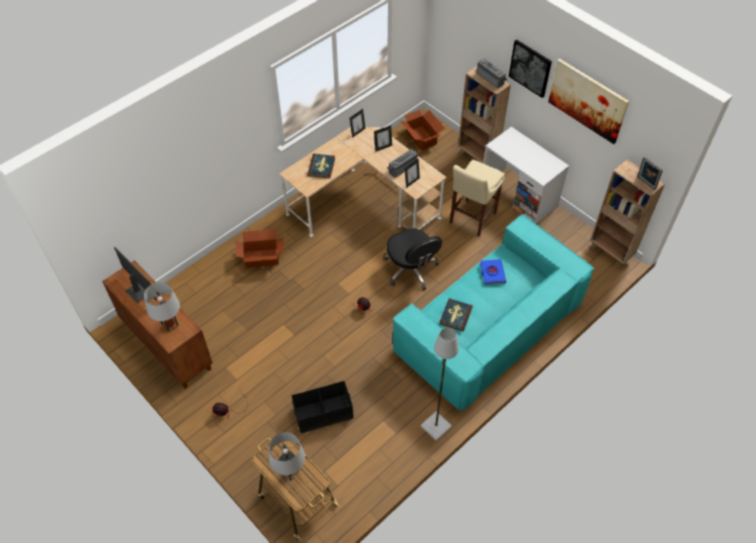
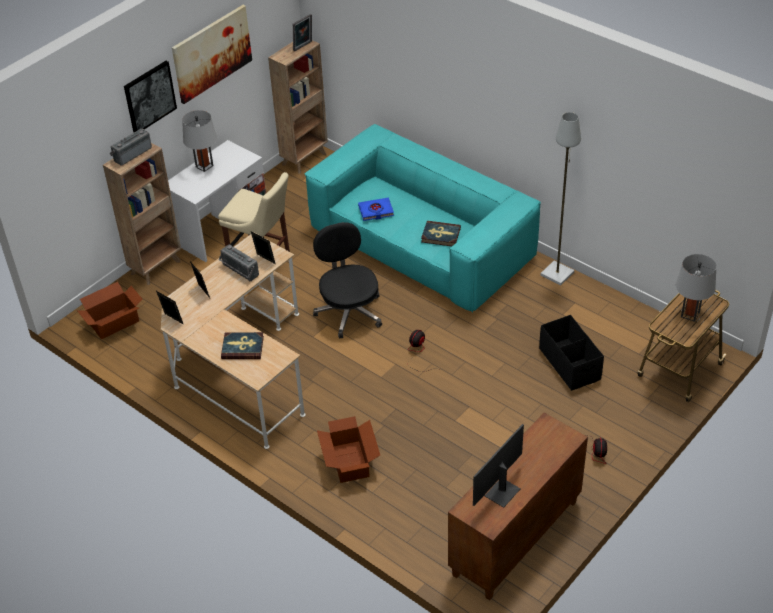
camera: 95 degrees left, 10 degrees down
(170, 325) = (545, 445): grey table lamp -> grey table lamp (204, 166)
(411, 269) = (349, 312): black office chair -> black office chair turned 75 degrees counterclockwise

